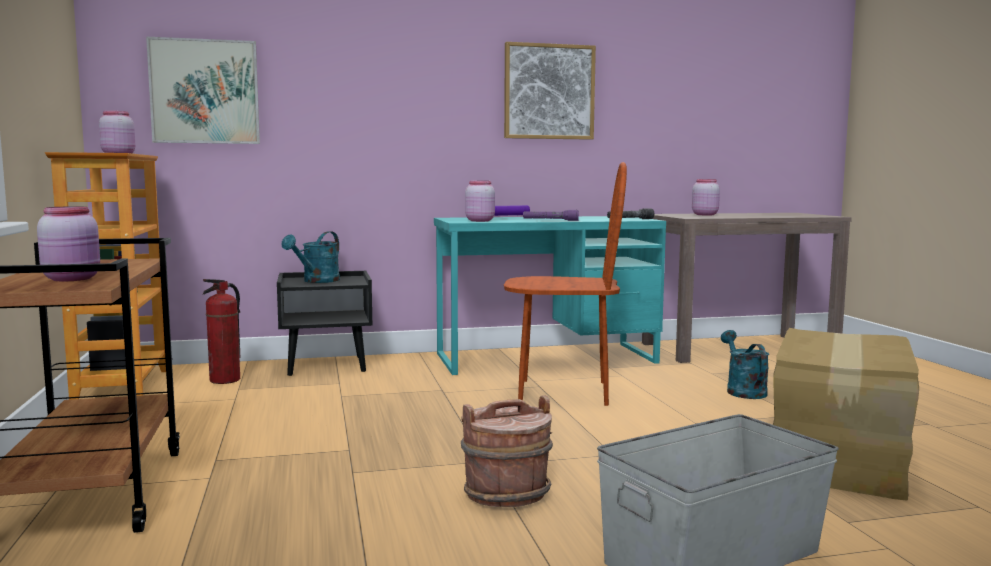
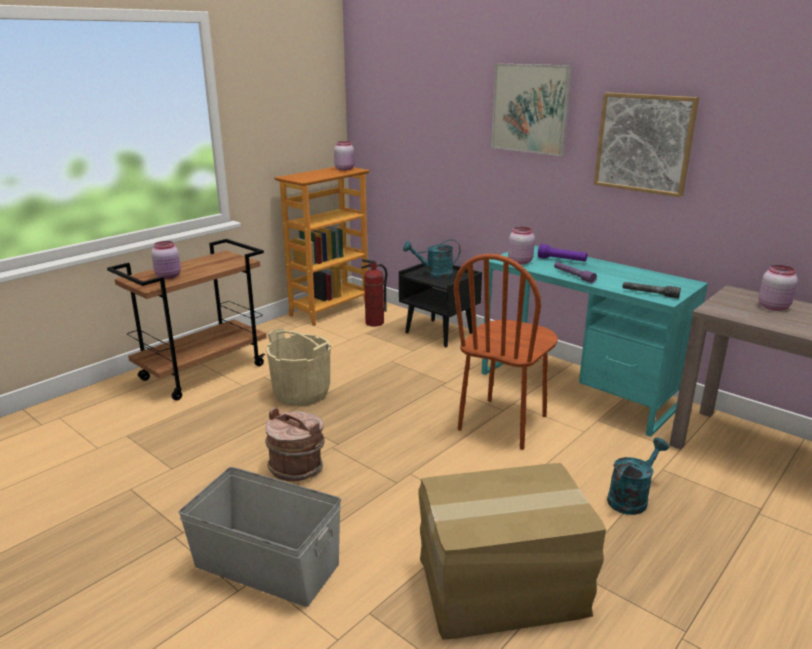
camera: 55 degrees right, 15 degrees up
(205, 92) = (400, 126): picture -> picture (530, 108)
(317, 450) = (301, 393): none -> beige bucket
(563, 392) = (503, 423): brown chair -> brown chair turned 60 degrees clockwise

